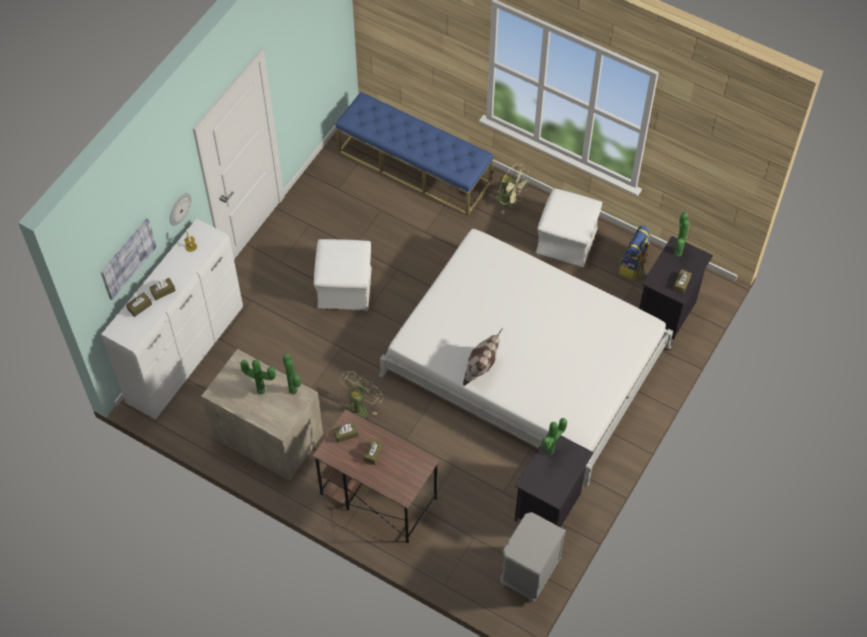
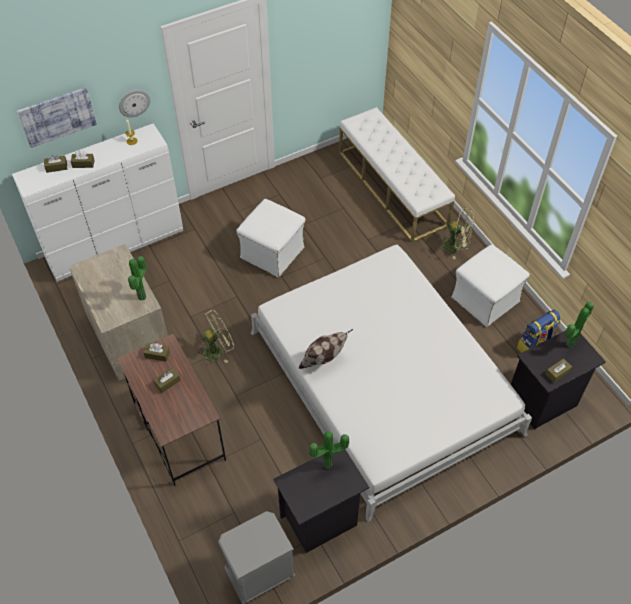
camera: 30 degrees right, 5 degrees down
(261, 389) = (118, 284): potted plant -> none
(414, 167) = (392, 188): blue bench -> white bench
(510, 200) = (456, 246): green fan -> green fan turned 45 degrees counterclockwise

